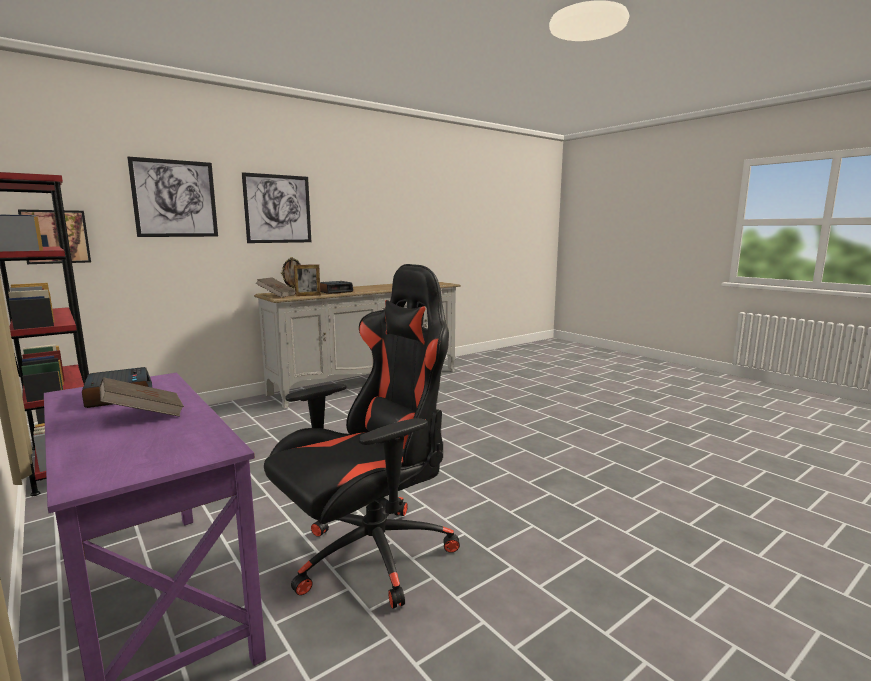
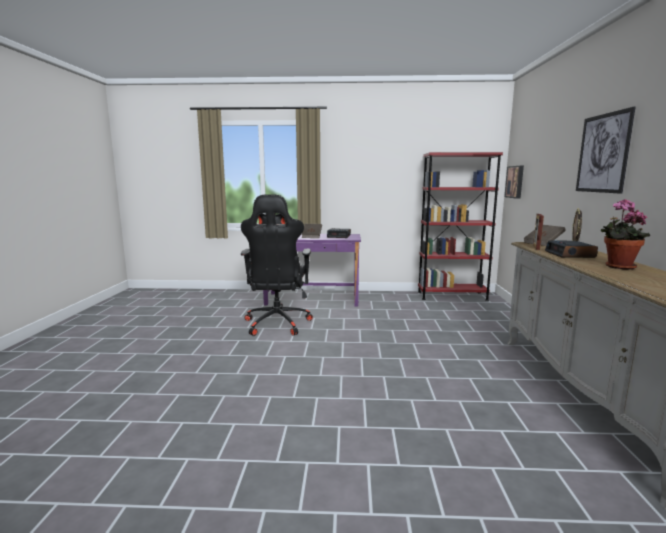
camera: 130 degrees right, 0 degrees up
(175, 198) = (551, 152): picture -> none
(370, 287) = (617, 267): none -> potted plant

